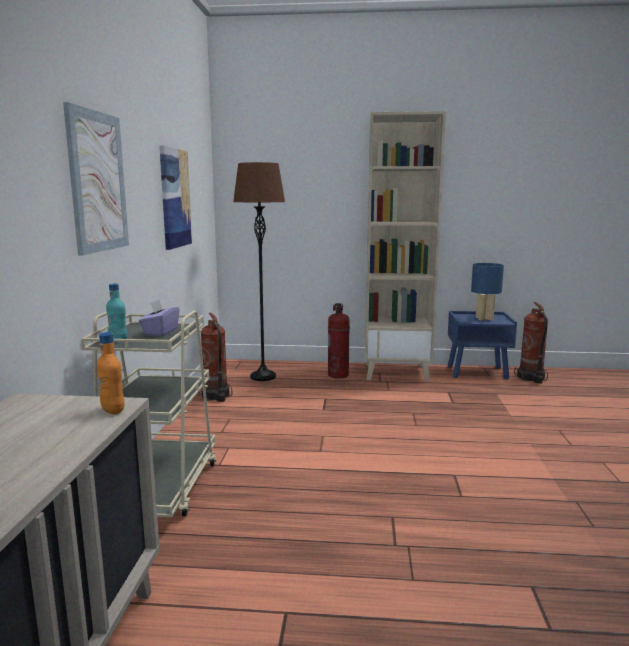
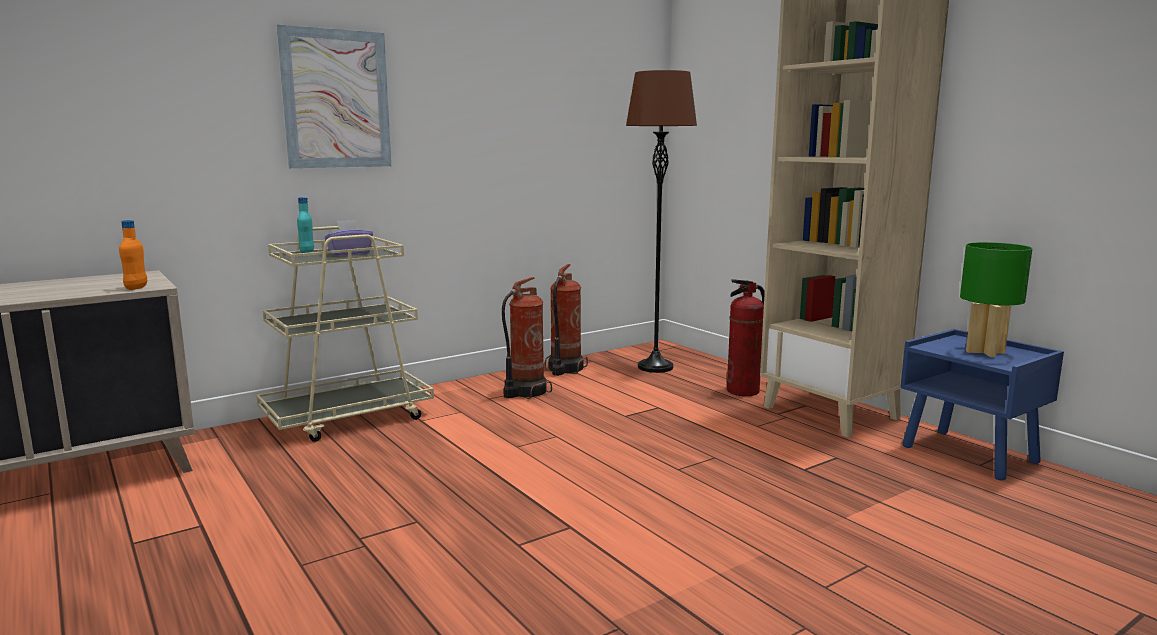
camera: 50 degrees right, 0 degrees up
(175, 198) = (530, 120): picture -> none
(484, 318) = (985, 352): blue table lamp -> green table lamp
(530, 378) = (1056, 496): fire extinguisher -> fire extinguisher (525, 392)

